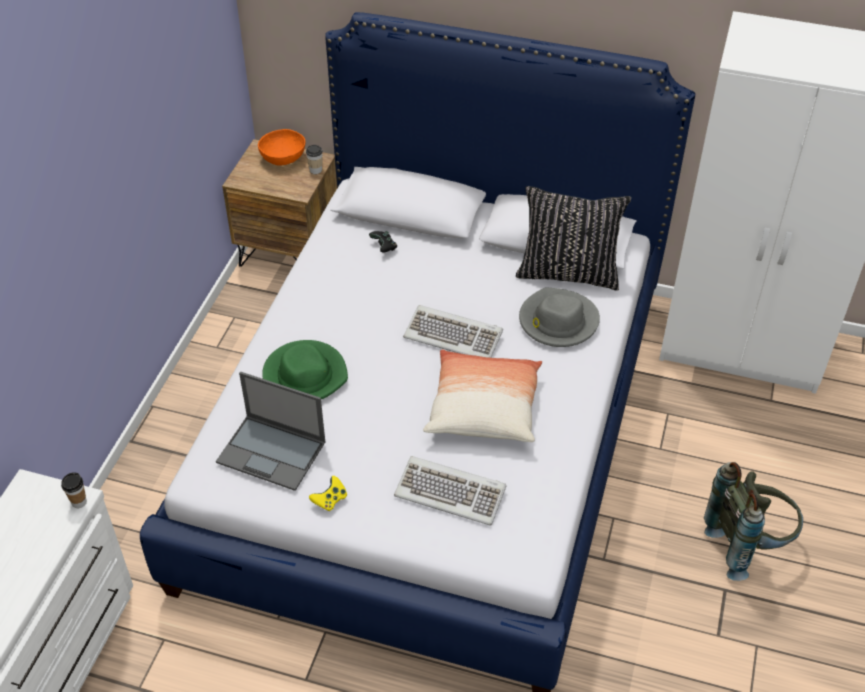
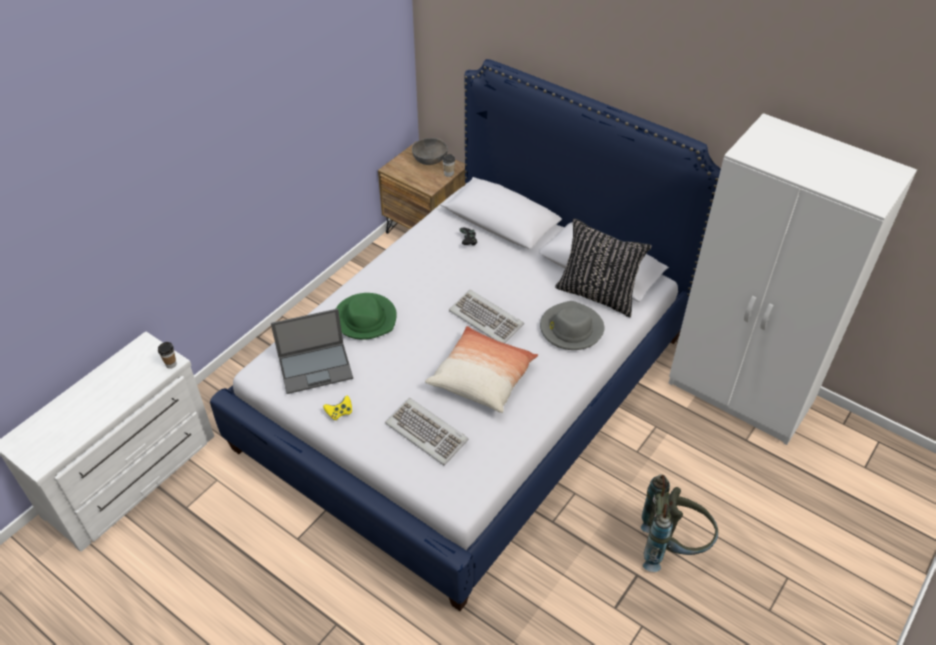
camera: 20 degrees right, 0 degrees up
(272, 452) = (316, 367): laptop -> laptop turned 60 degrees counterclockwise
(283, 158) = (430, 160): orange bowl -> grey bowl

